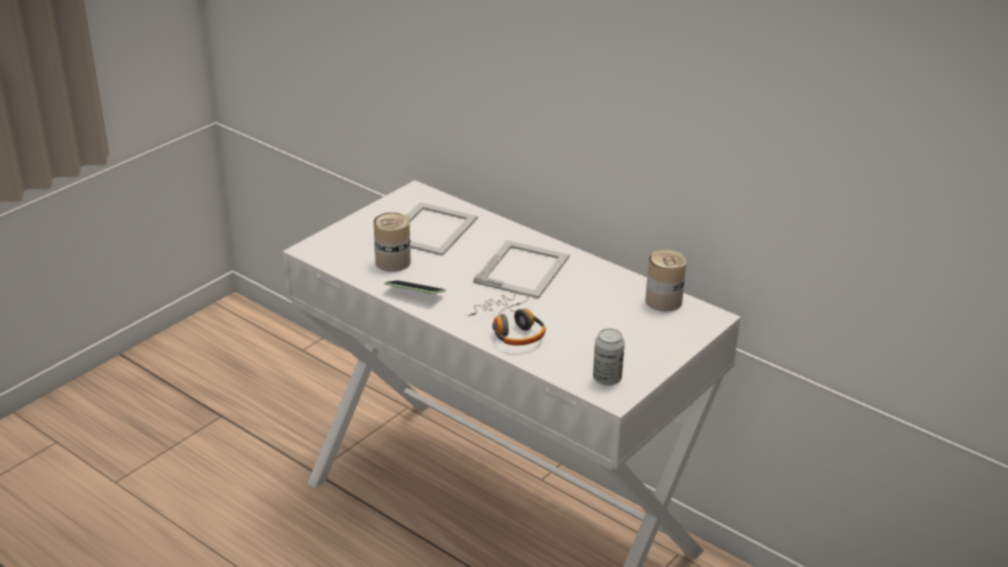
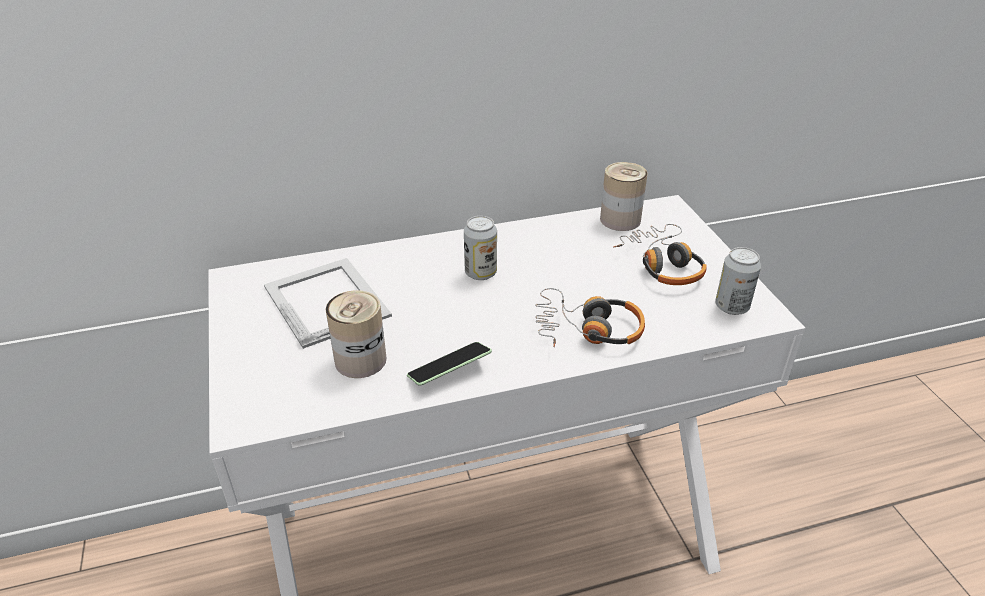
camera: 55 degrees left, 5 degrees up
(523, 269) = (480, 273): picture frame -> can
(625, 336) = (662, 264): none -> headphones

